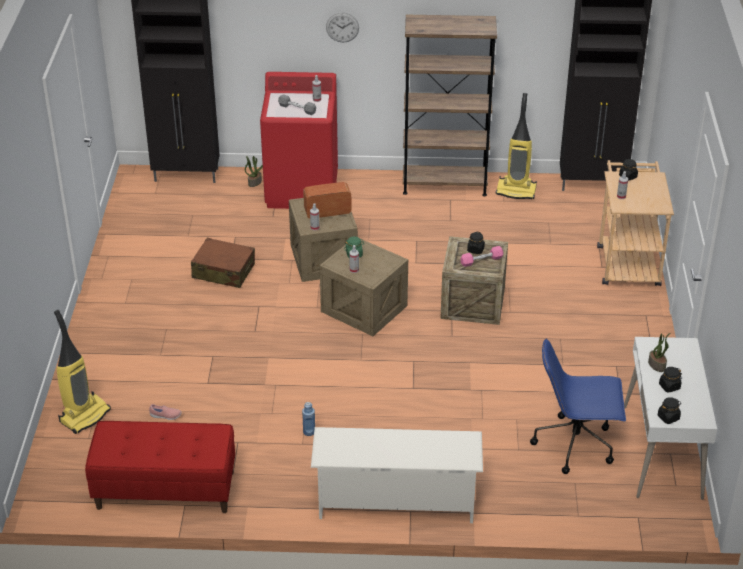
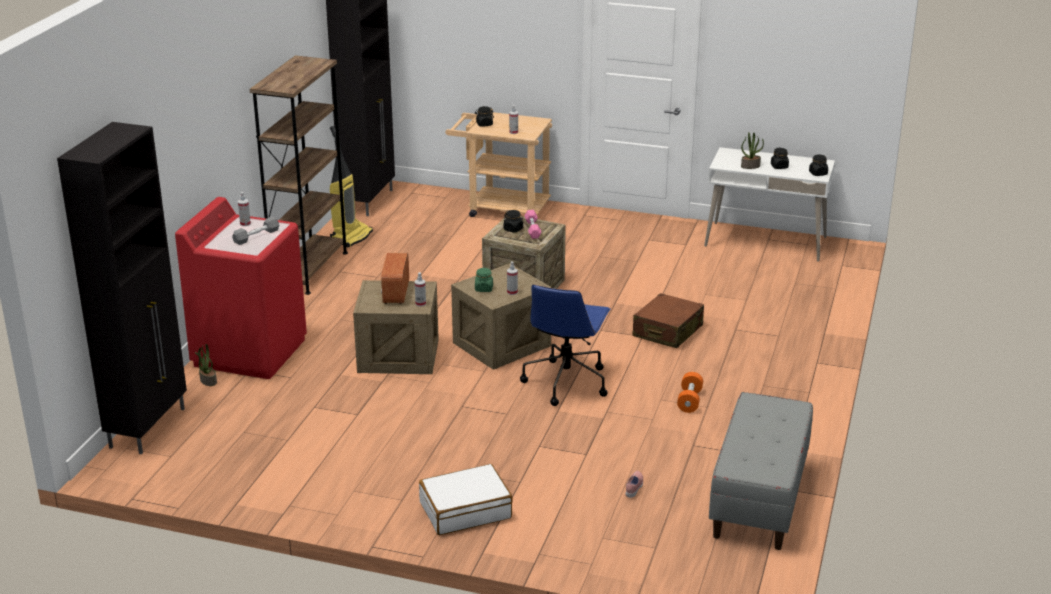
camera: 75 degrees left, 10 degrees down
(84, 415) = (612, 547): vacuum cleaner -> none
(118, 335) = (465, 510): none -> white suitcase
(165, 490) = (759, 499): red bench -> grey bench
(223, 271) = (380, 422): brown suitcase -> brown suitcase (667, 331)
(309, 432) = (689, 401): blue bottle -> orange dumbbell
(342, 27) = (209, 136): wall clock -> none
(396, 501) = (802, 368): white shoe rack -> none
(576, 444) = (746, 274): blue office chair -> blue office chair (566, 382)

